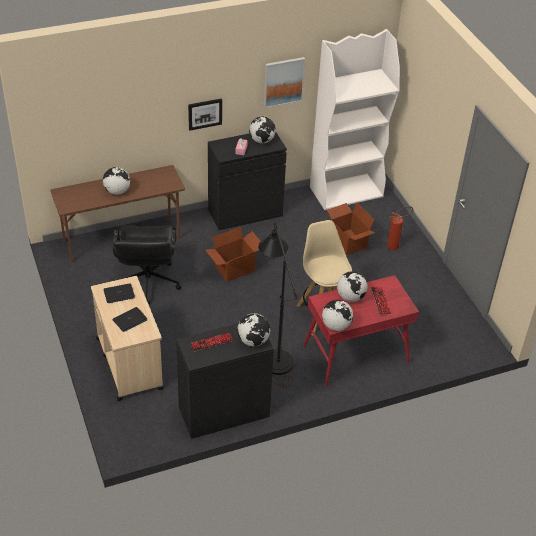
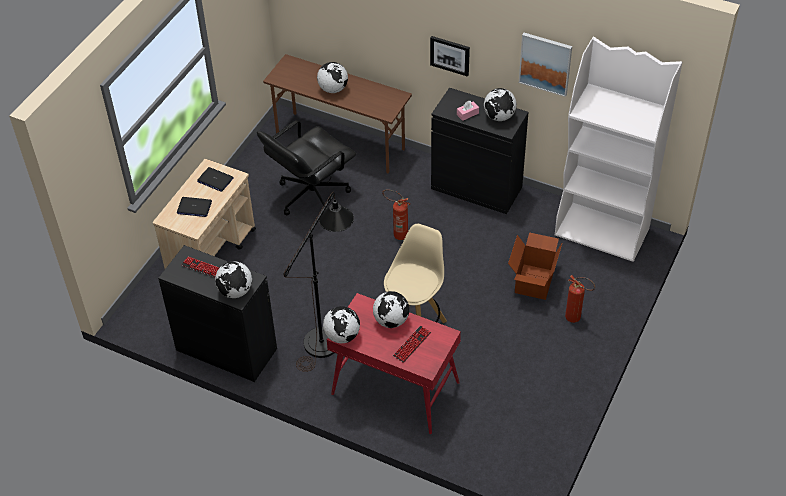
camera: 50 degrees right, 5 degrees up
(235, 269) = (397, 234): cardboard box -> fire extinguisher

